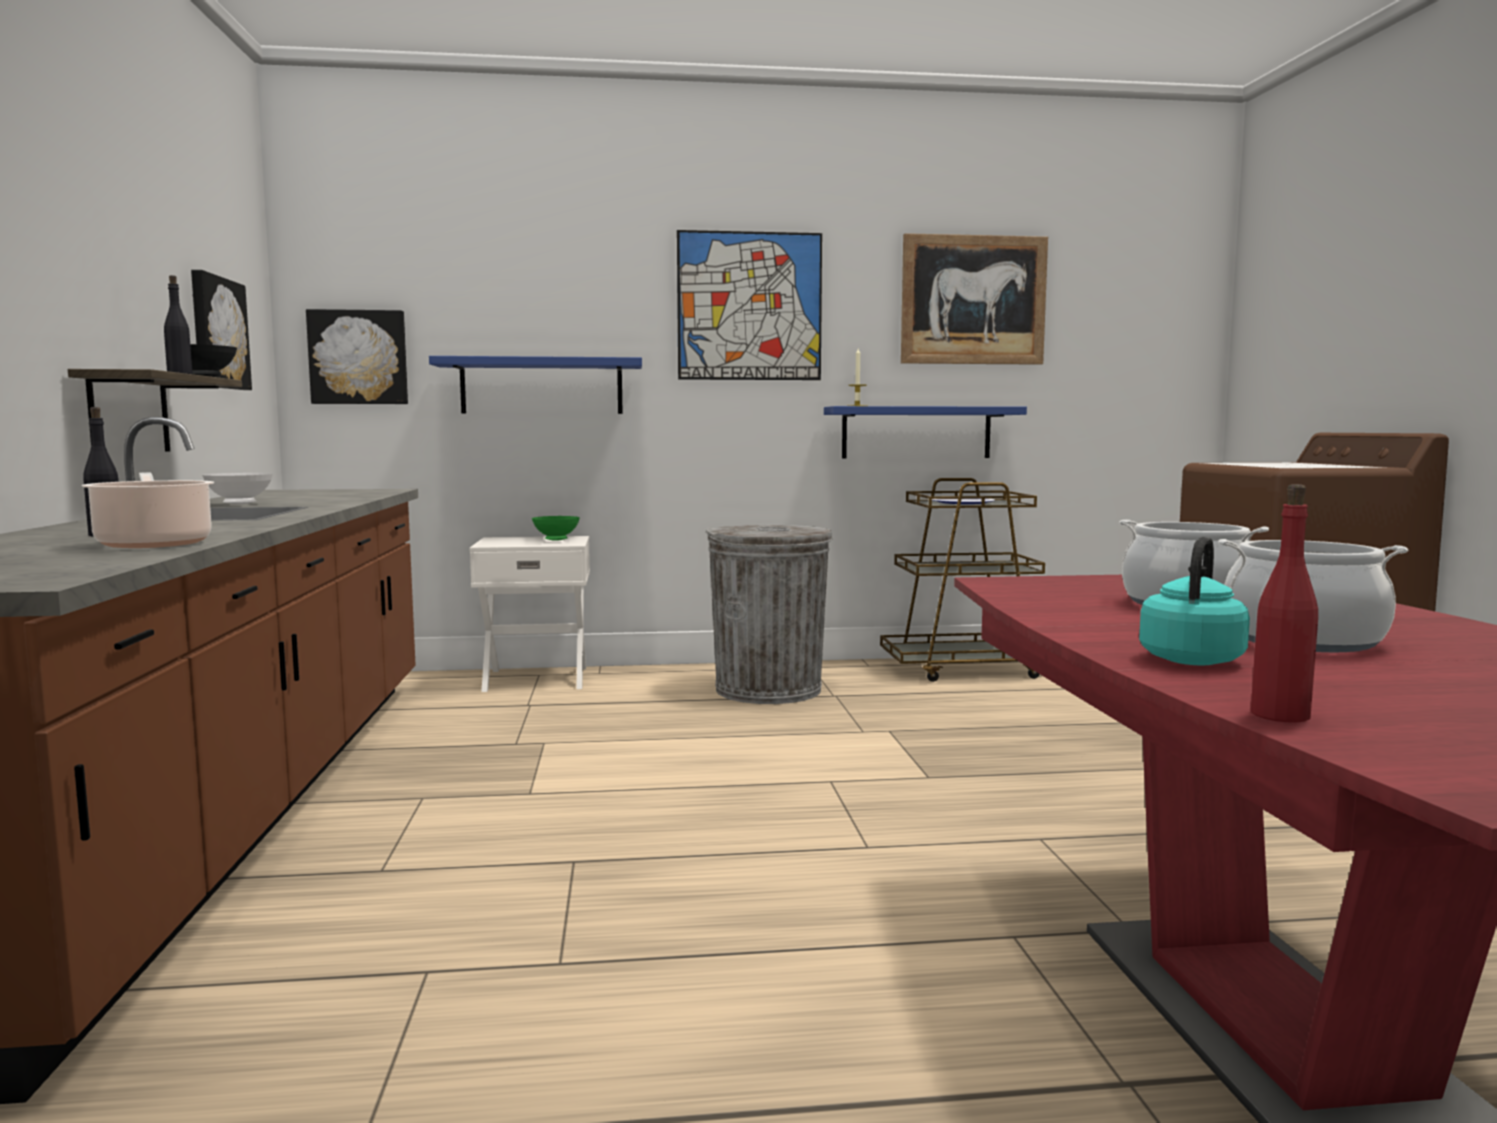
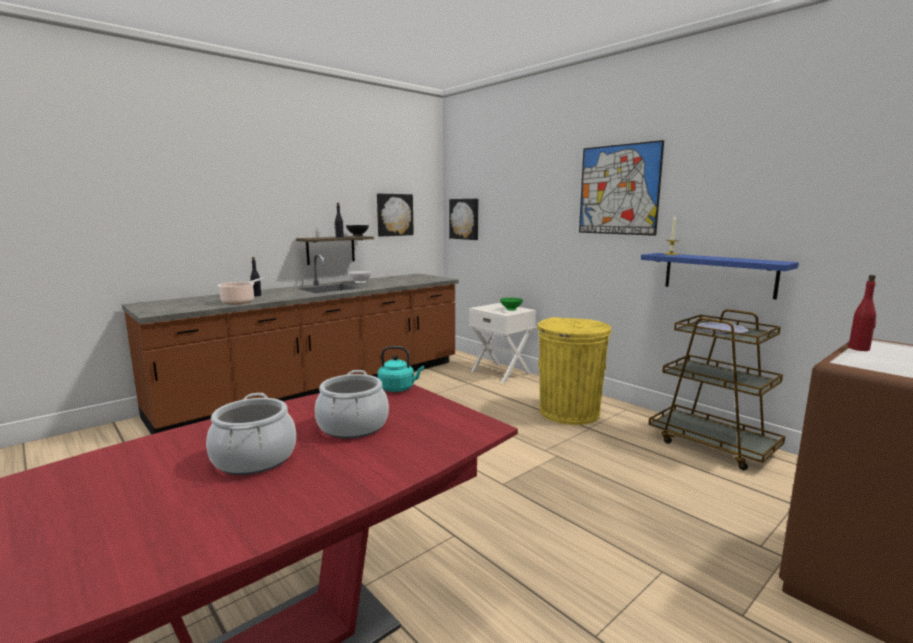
camera: 55 degrees right, 5 degrees up
(542, 386) = (523, 234): blue shelf -> none
(768, 689) = (569, 412): grey trash can -> yellow trash can
(973, 300) = (775, 178): picture -> none
(1192, 658) = (192, 440): turquoise kettle -> turquoise kettle (398, 389)
(1280, 715) = (77, 464): red bottle -> red bottle (859, 349)

